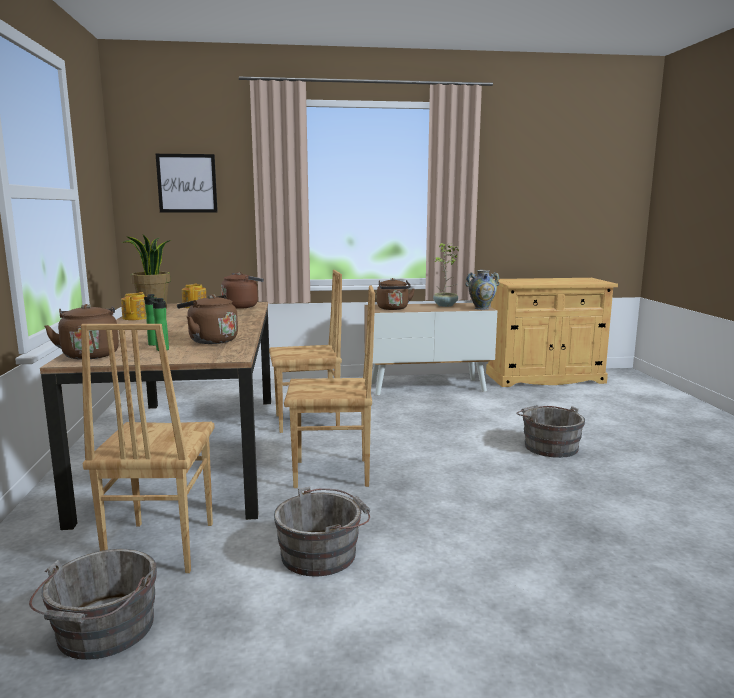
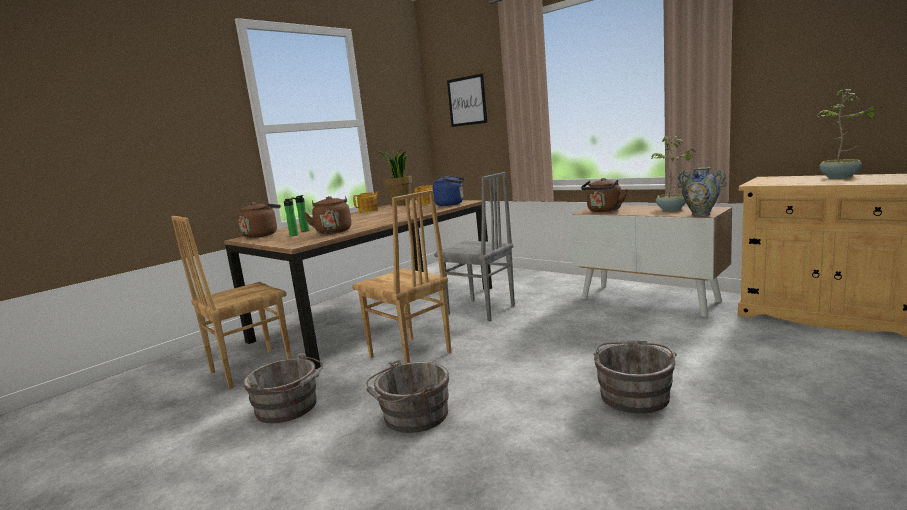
camera: 50 degrees right, 0 degrees up
(103, 632) = (156, 401): grey bucket -> grey bucket (412, 416)
(242, 306) = (451, 204): brown kettle -> blue kettle
(308, 422) = (480, 310): brown chair -> grey chair
(546, 279) = (840, 177): none -> potted plant

